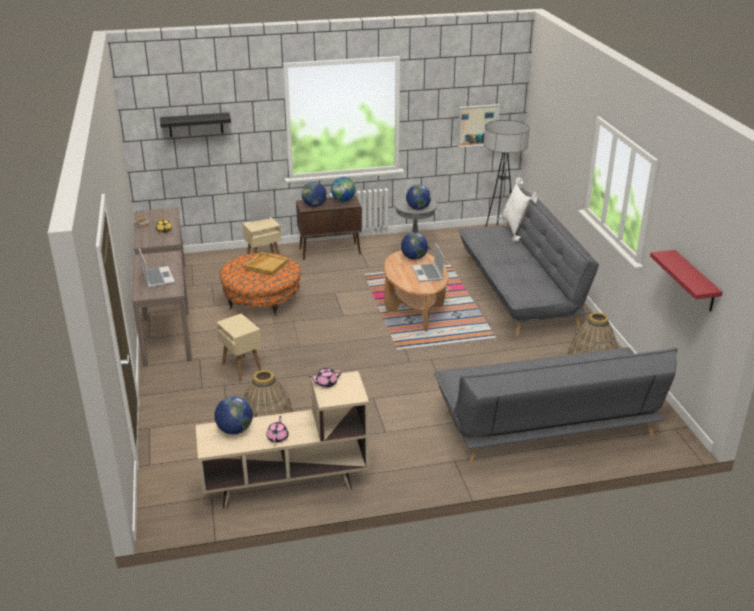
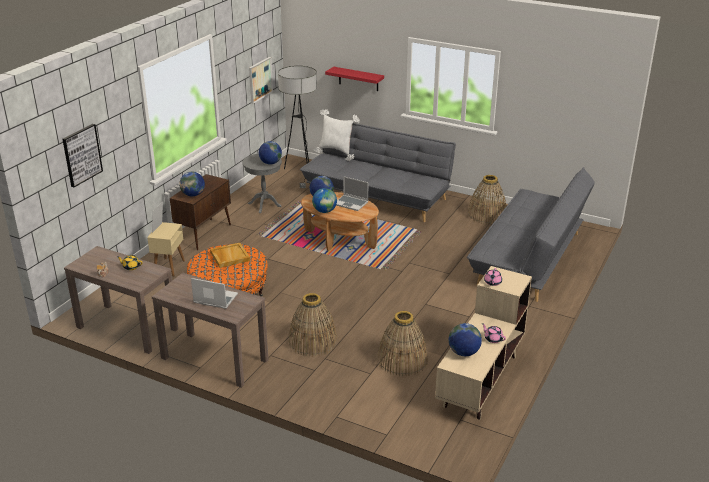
camera: 50 degrees left, 0 degrees up
(195, 124) = (82, 155): black shelf -> picture
(241, 368) = (312, 341): beige side table -> basket
(343, 200) = (206, 181): globe -> globe (324, 211)
(695, 282) = (568, 121): red shelf -> red shelf (358, 79)

